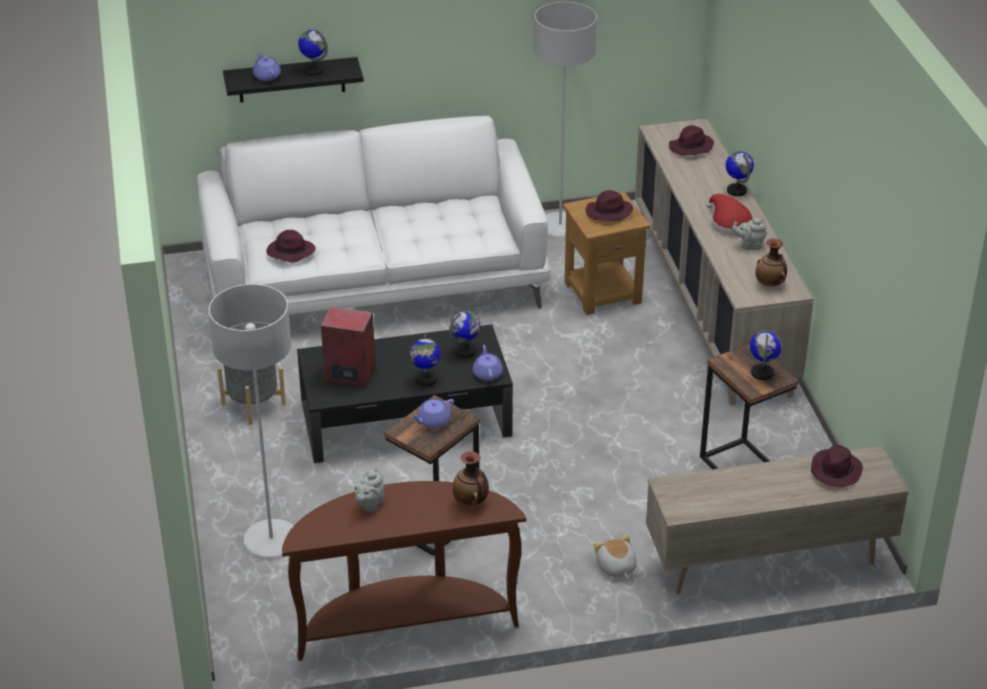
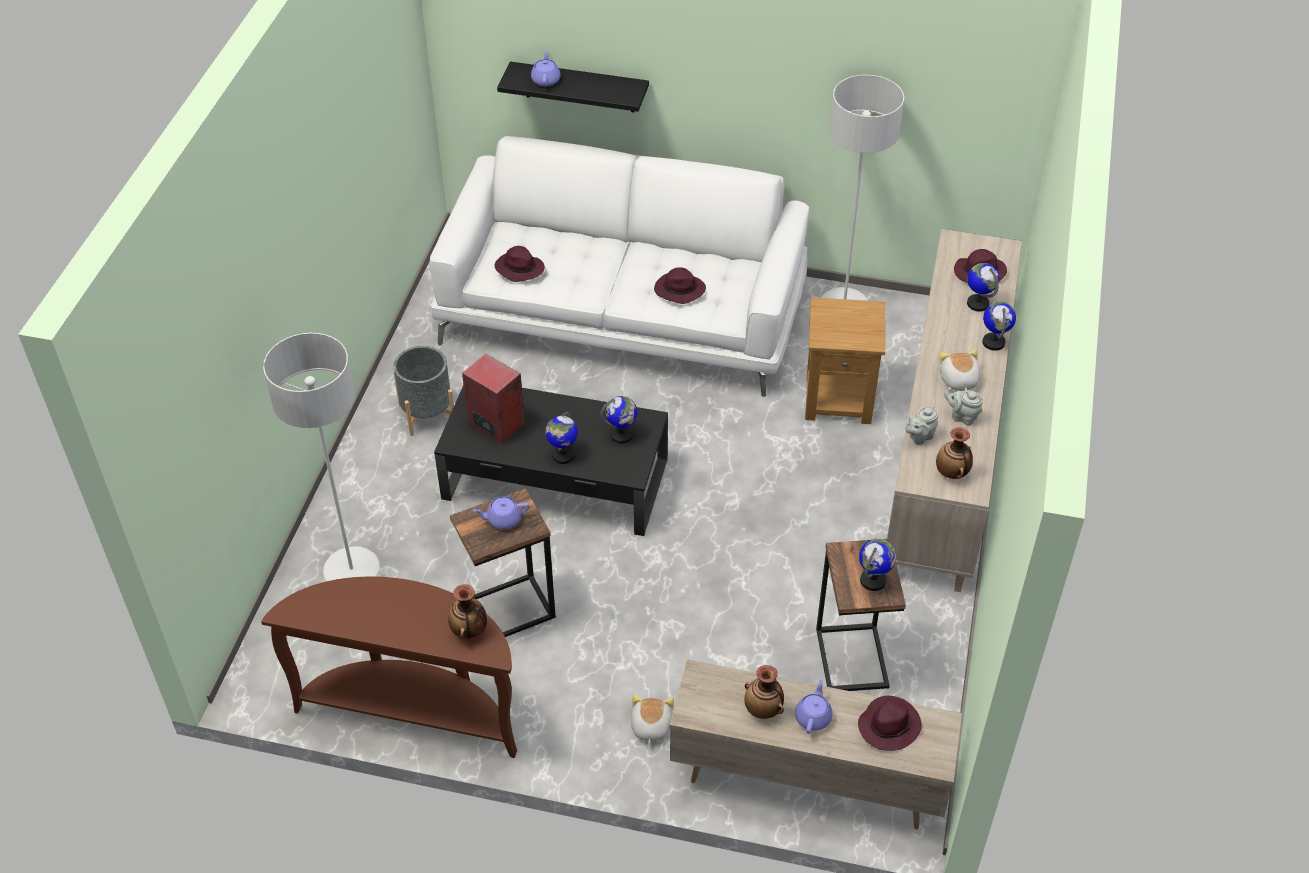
camera: 25 degrees right, 10 degrees up
(313, 70) = (595, 85): globe -> globe (978, 303)
(370, 504) = (374, 597): grey teapot -> grey teapot (919, 437)
(487, 373) = (626, 469): purple teapot -> purple teapot (813, 717)
(608, 213) = (850, 323): purple hat -> purple hat (678, 290)
(729, 223) = (958, 380): red hat -> plush toy
(733, 491) = (763, 709): none -> vase

